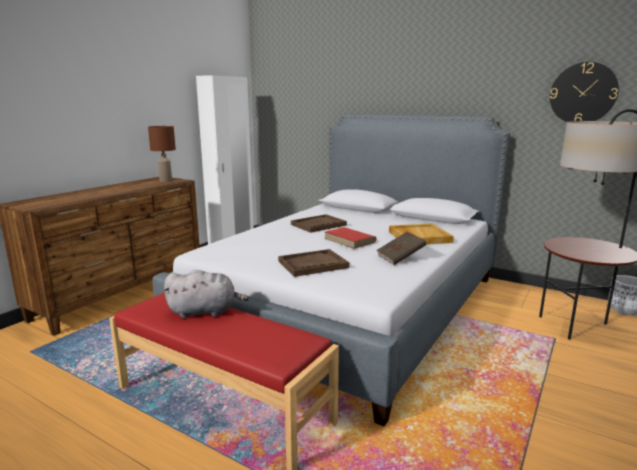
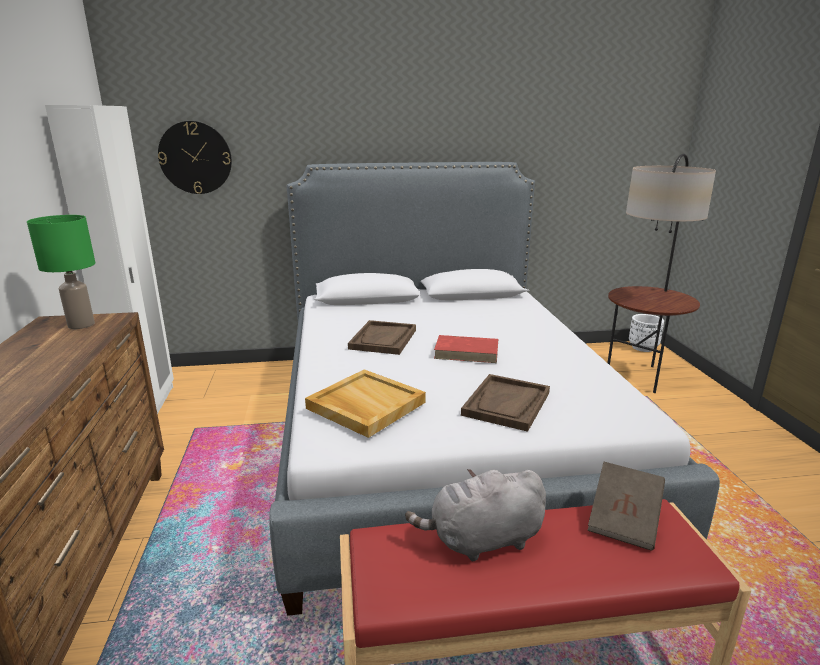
camera: 40 degrees left, 5 degrees up
(165, 180) = (80, 325): brown table lamp -> green table lamp
(205, 312) = (482, 540): grey plush toy -> grey plush toy turned 150 degrees counterclockwise
(400, 258) = (561, 360): brown book -> brown book (624, 520)
(419, 237) = (516, 325): beige tray -> beige tray (365, 405)
(583, 93) = (597, 133): wall clock -> wall clock (195, 158)

